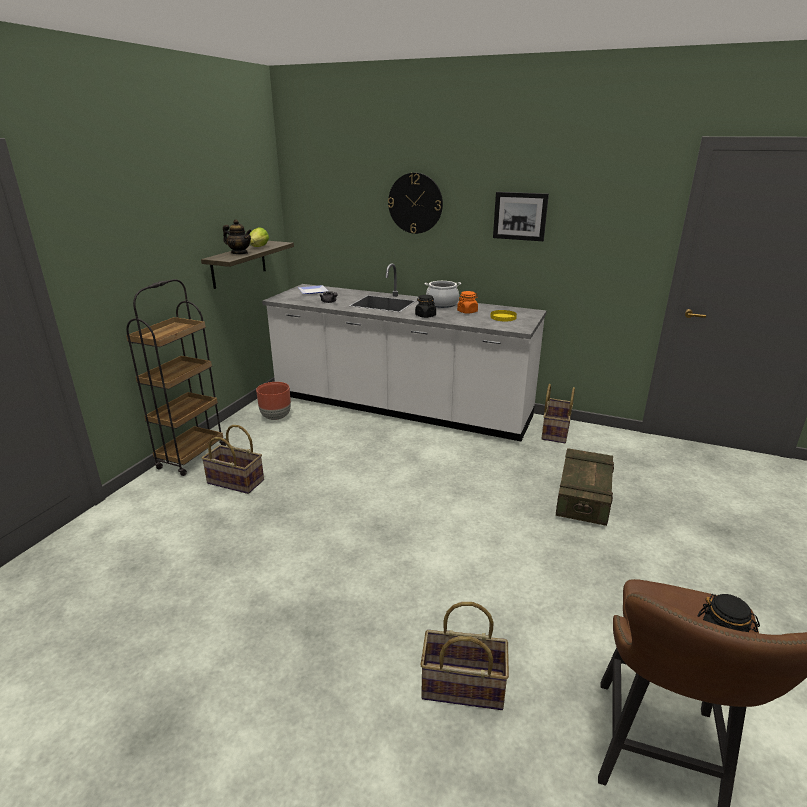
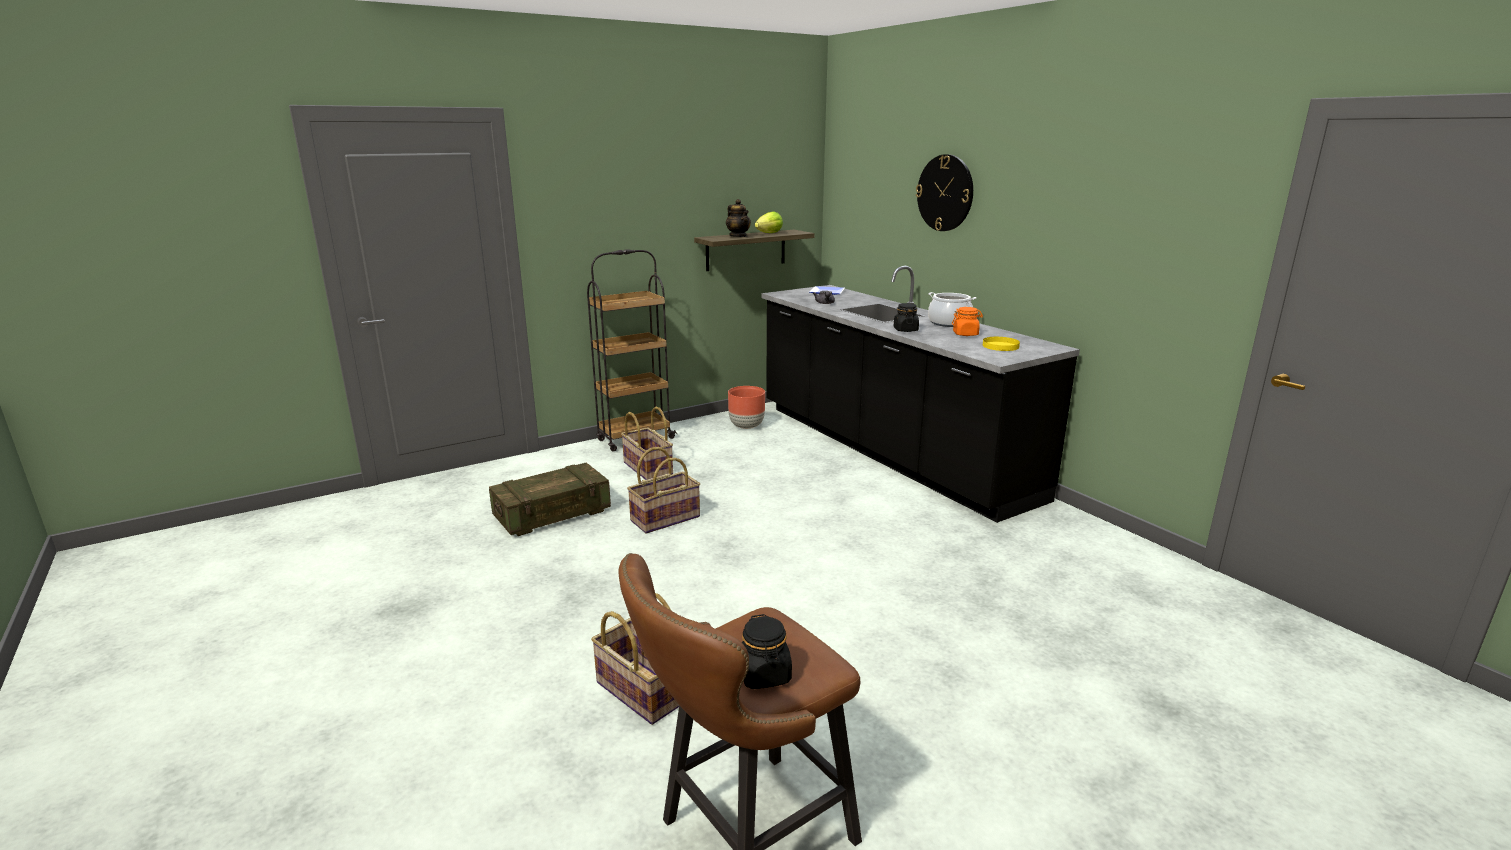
camera: 35 degrees right, 5 degrees down
(400, 408) = (888, 451): white counter -> black counter
(520, 216) = (1058, 213): picture -> none
(555, 431) = (1061, 526): basket -> basket (665, 518)
(583, 498) = (998, 602): crate -> crate (552, 514)

